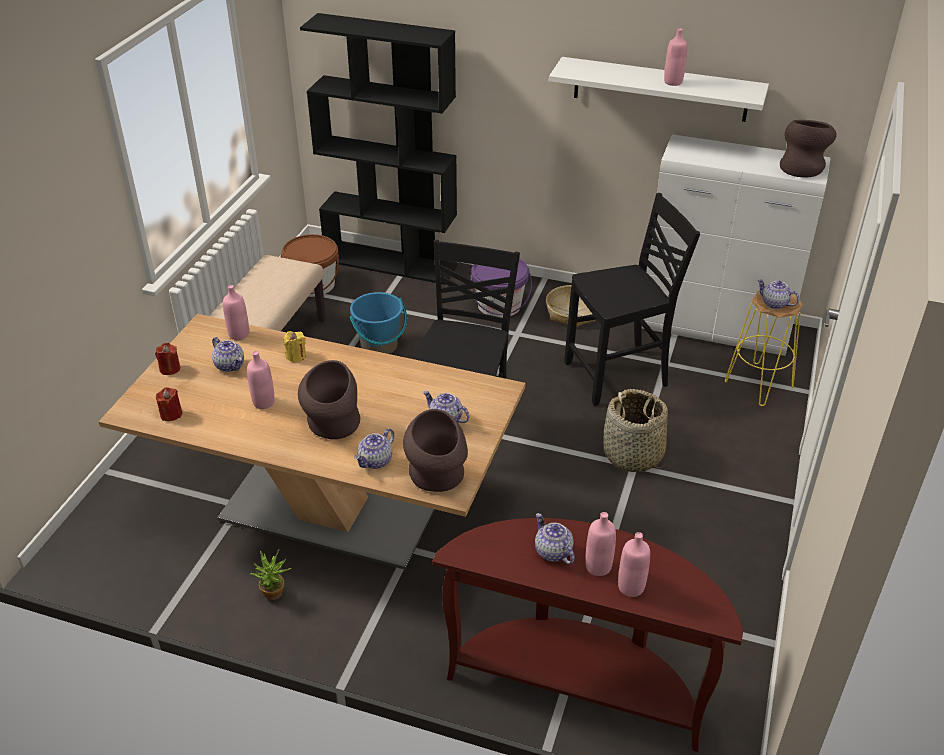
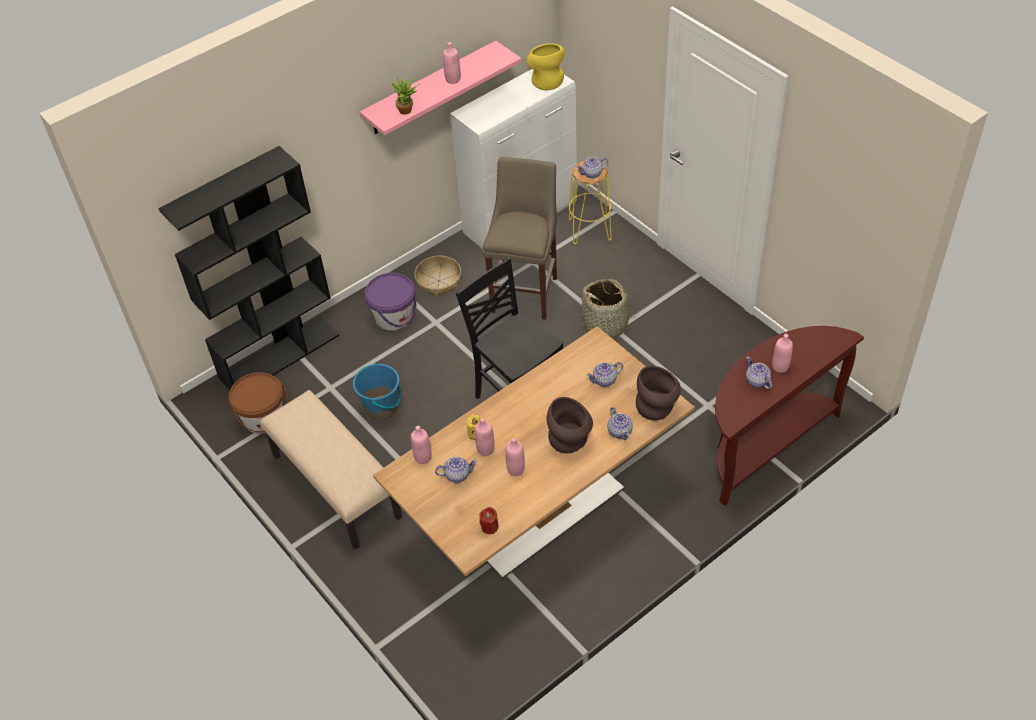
camera: 55 degrees left, 10 degrees up
(170, 369) = (433, 512): red candle -> none
(275, 596) = (598, 570): potted plant -> potted plant (408, 110)
(552, 552) = (757, 381): teapot -> teapot turned 60 degrees clockwise
(618, 375) = (526, 292): black chair -> beige stool
(631, 587) = (803, 360): pink bottle -> pink bottle (485, 450)
(660, 89) = (431, 88): white shelf -> pink shelf
(801, 167) = (546, 80): brown vase -> yellow vase

